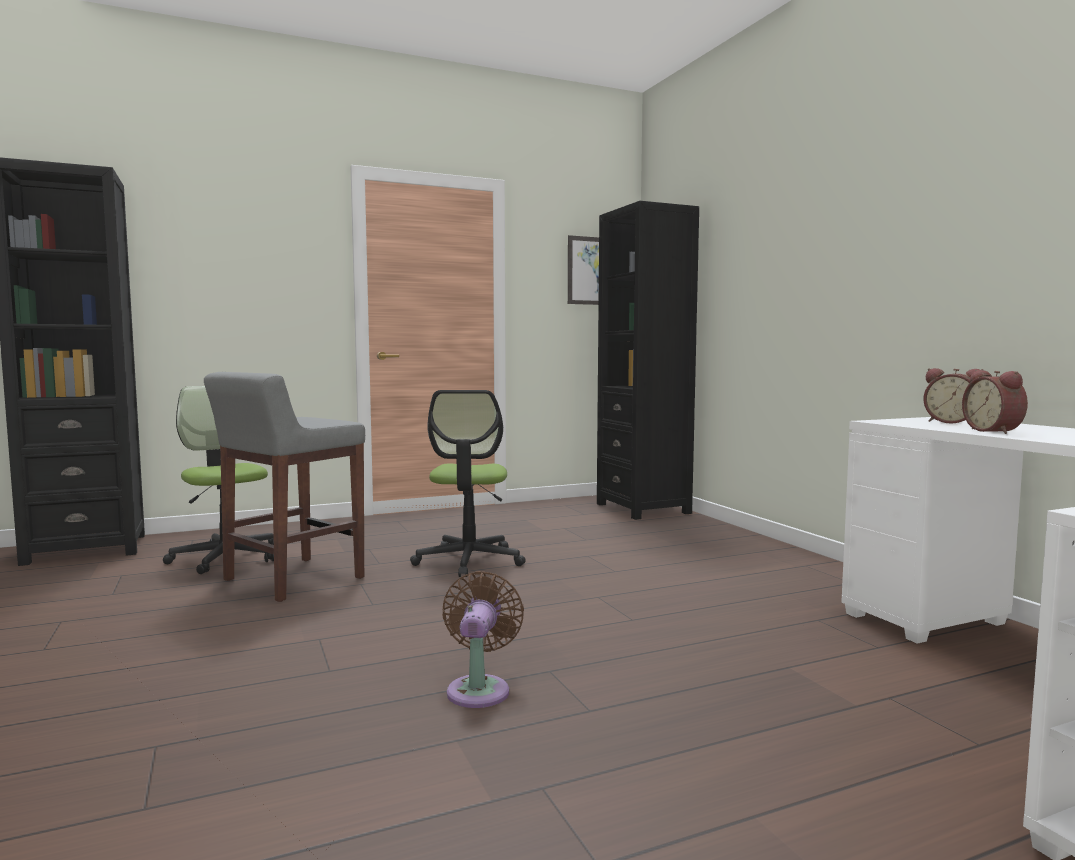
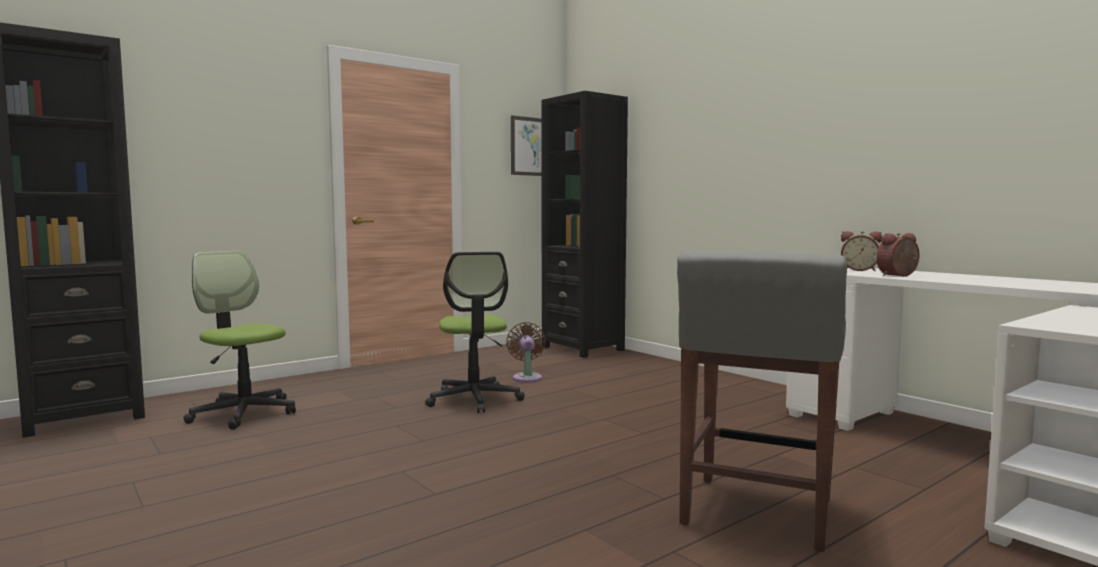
camera: 15 degrees left, 0 degrees up
(291, 579) = (328, 427): grey stool -> grey stool (756, 513)
(479, 689) = (570, 493): brown fan -> brown fan (527, 377)
(995, 431) = (899, 276): alarm clock -> alarm clock turned 90 degrees clockwise

